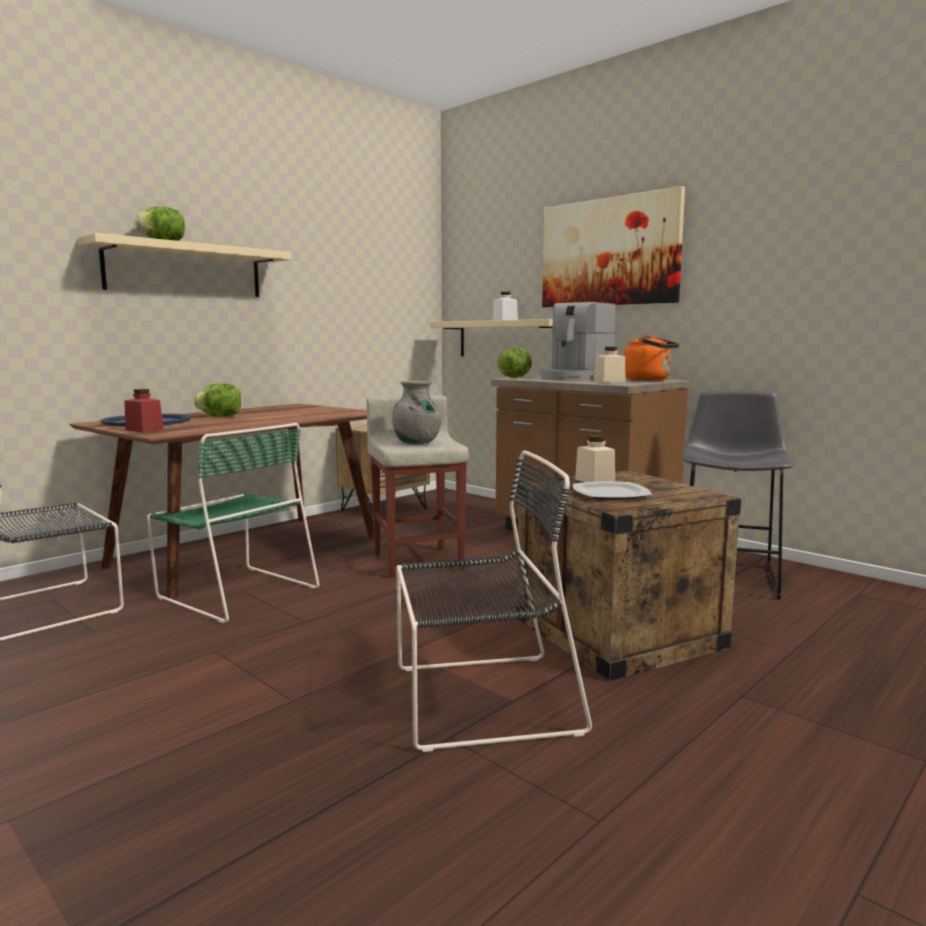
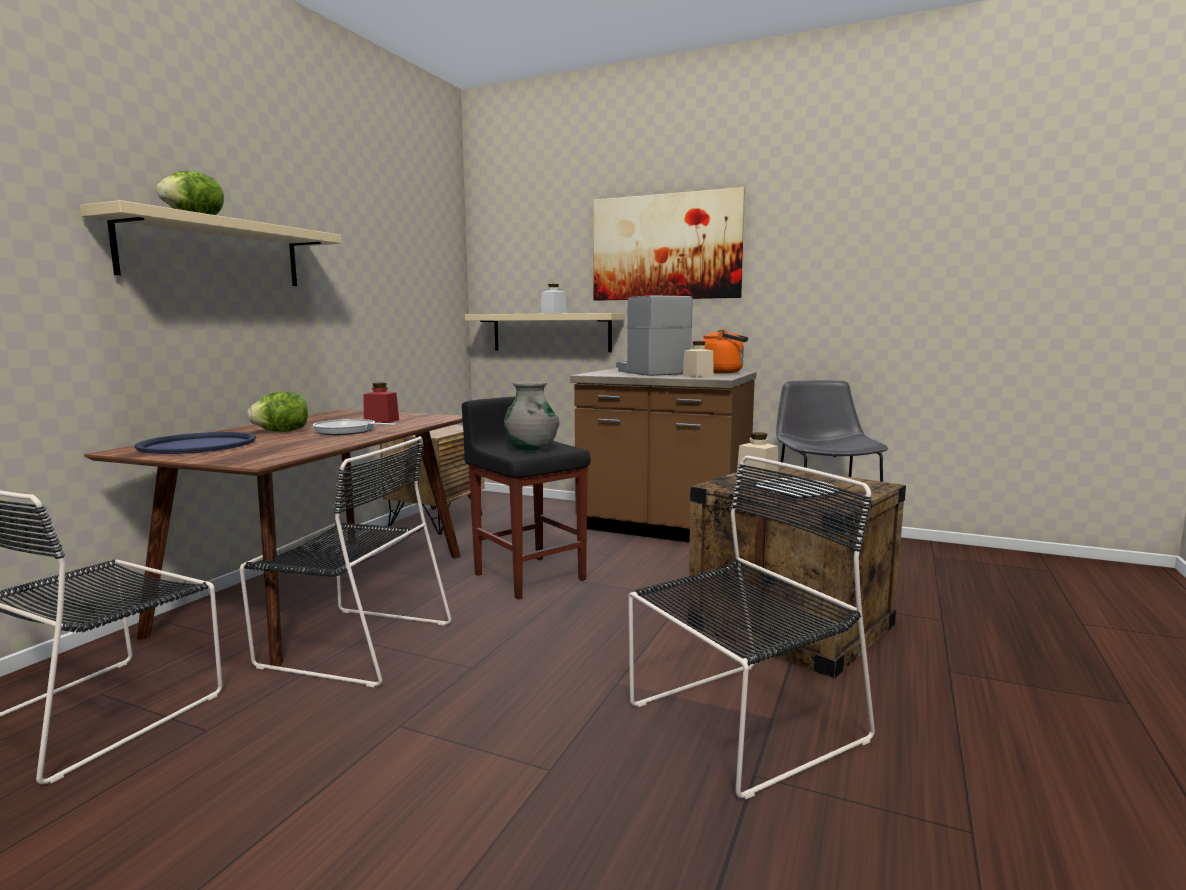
camera: 20 degrees left, 0 degrees up
(144, 430) = (221, 457): red jar -> red jar (381, 421)
(235, 591) = (352, 643): green chair -> black chair
(267, 418) = (348, 431): none -> frying pan
(417, 561) = (529, 576): beige stool -> black stool
(515, 377) = (590, 373): lettuce -> none
(575, 378) = (650, 372): coffee machine -> coffee machine turned 135 degrees clockwise

